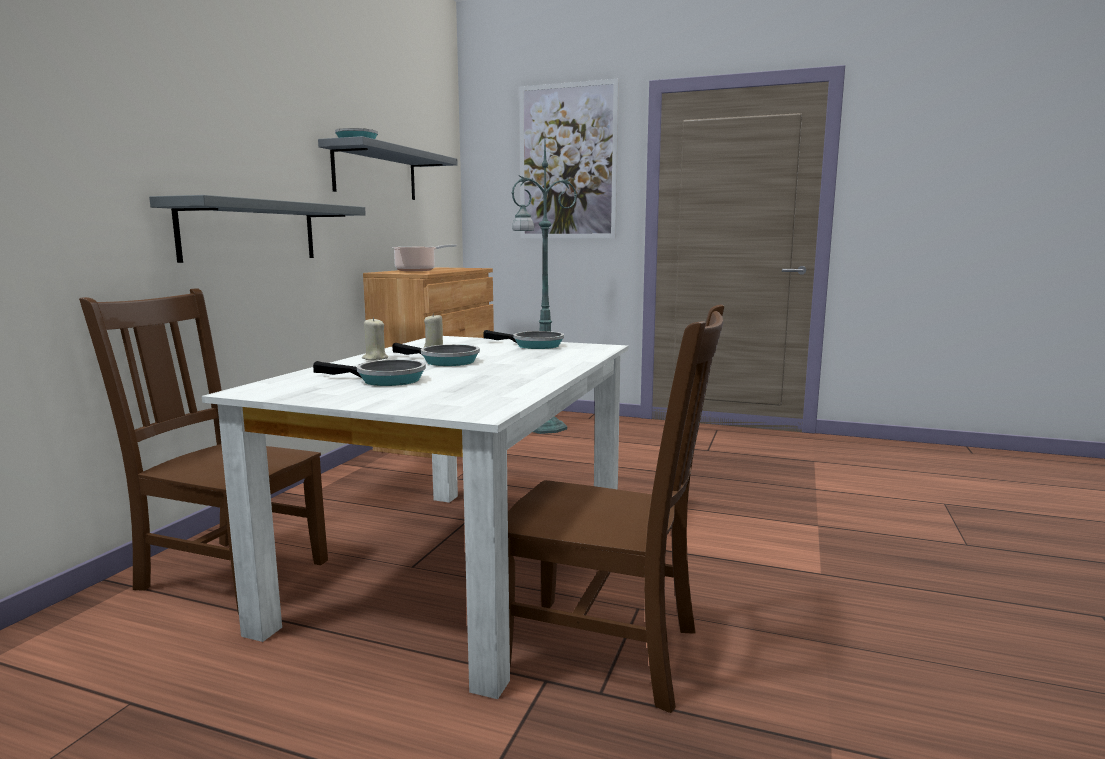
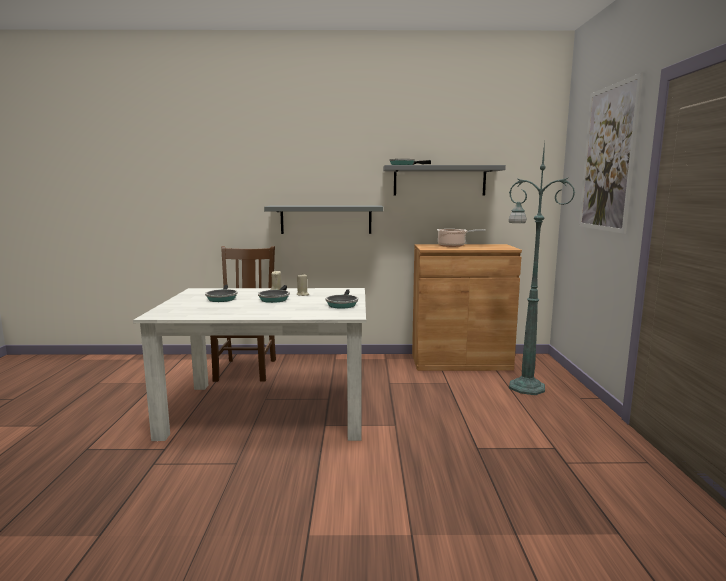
camera: 70 degrees right, 0 degrees up
(607, 651) = (189, 460): brown chair -> none

